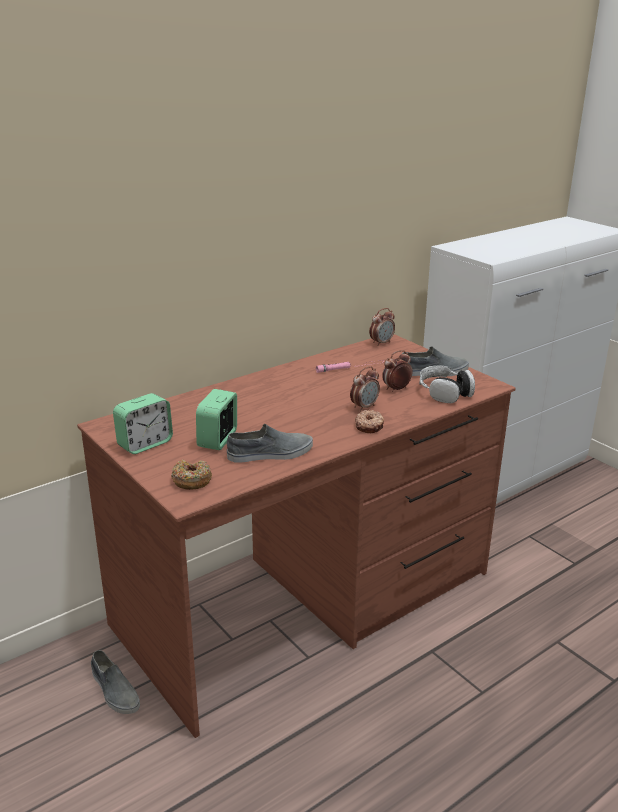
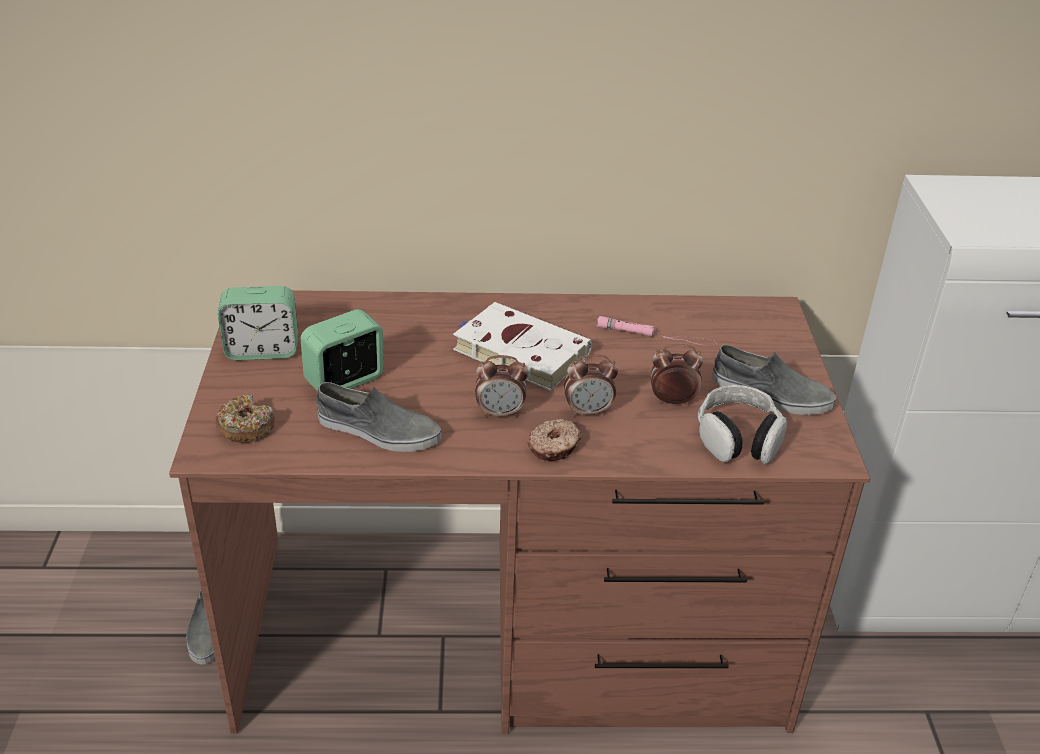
camera: 35 degrees right, 10 degrees up
(292, 395) = (518, 351): none -> white book
(381, 343) = (756, 311): alarm clock -> alarm clock (500, 413)

